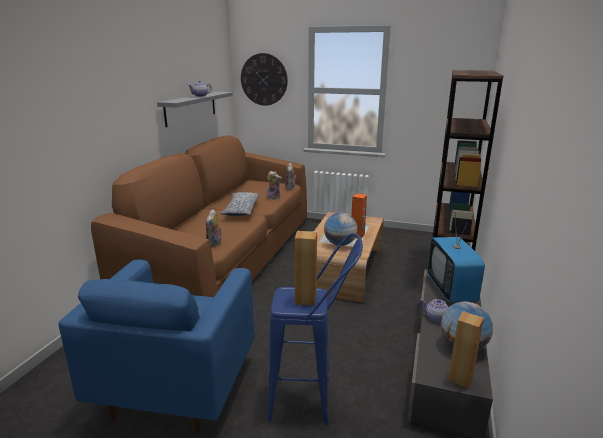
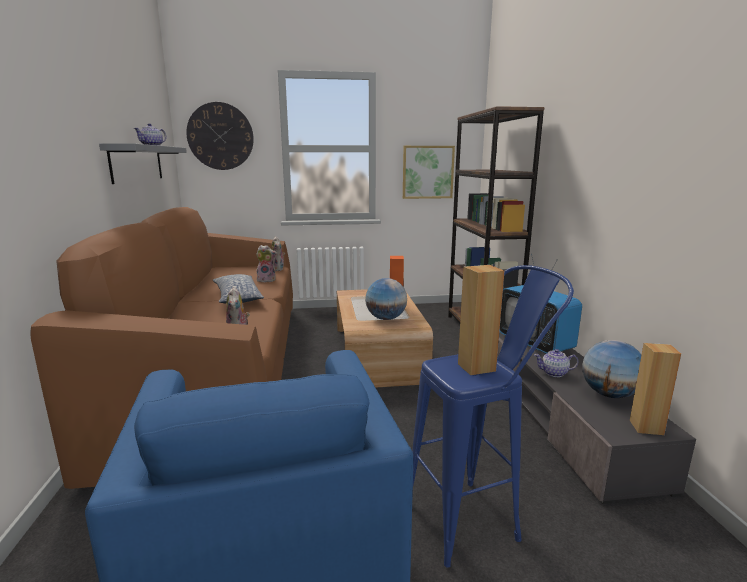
camera: 25 degrees left, 5 degrees down
(433, 114) = (427, 172): none -> picture

